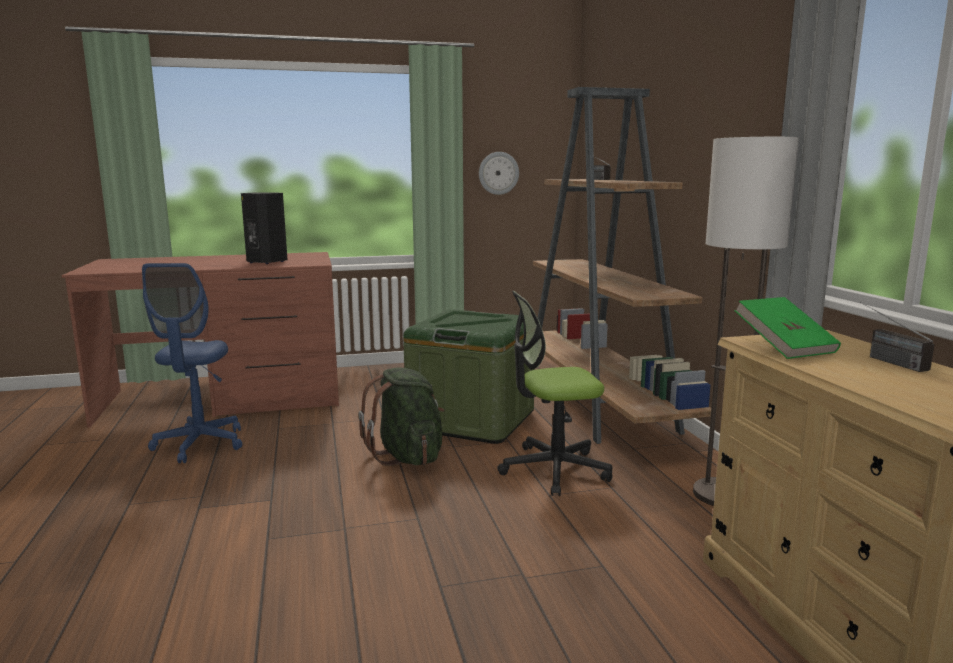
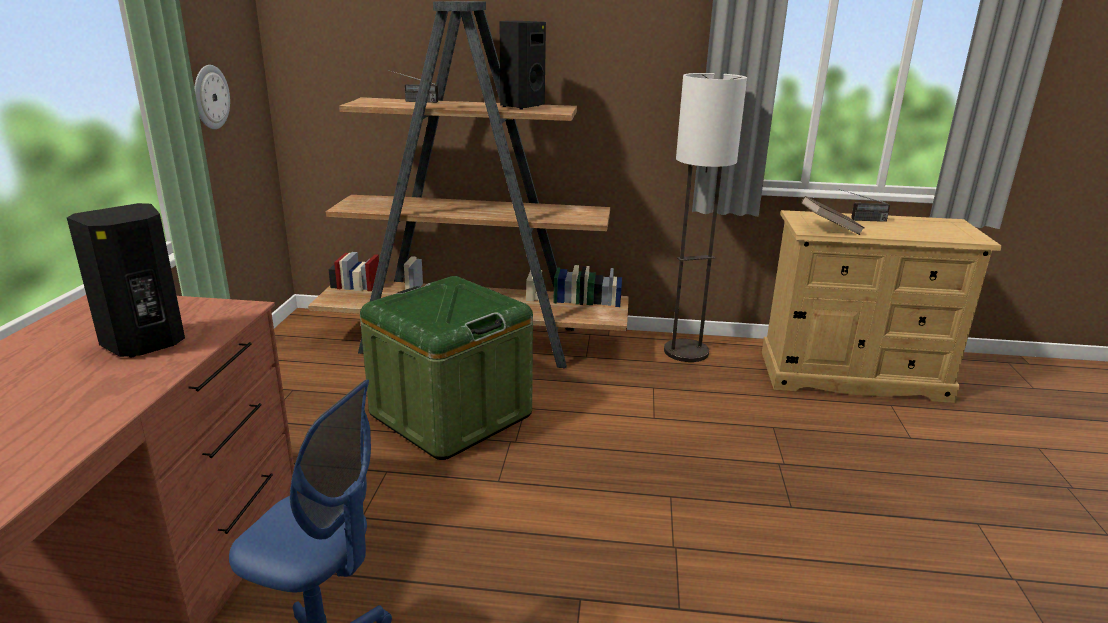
camera: 70 degrees left, 10 degrees up
(408, 456) = (522, 475): green backpack -> none
(554, 469) = (605, 402): office chair -> none
(634, 181) = (520, 106): none -> black speaker
(784, 347) = (829, 229): green book -> brown book

